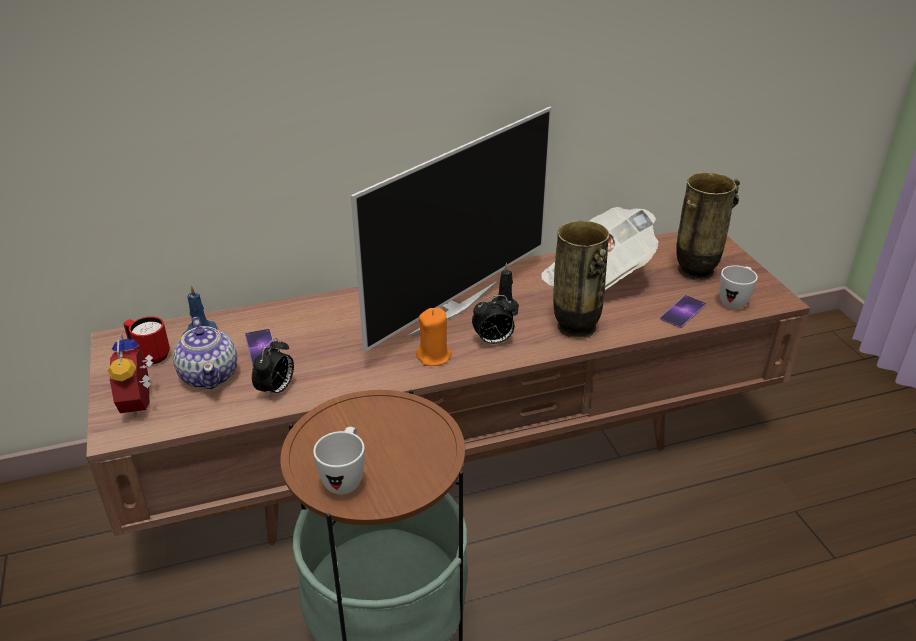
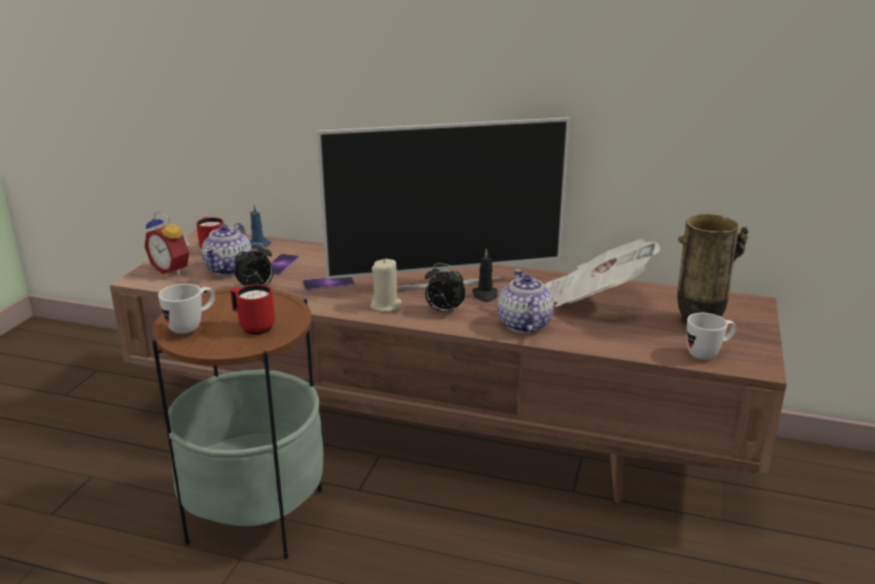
camera: 35 degrees right, 10 degrees down
(141, 403) = (173, 270): alarm clock -> alarm clock turned 75 degrees counterclockwise
(403, 447) = (253, 326): none -> red mug
(434, 356) = (386, 306): orange candle -> beige candle
(575, 328) = (524, 325): vase -> teapot
(683, 312) = (641, 345): phone -> phone (328, 283)

